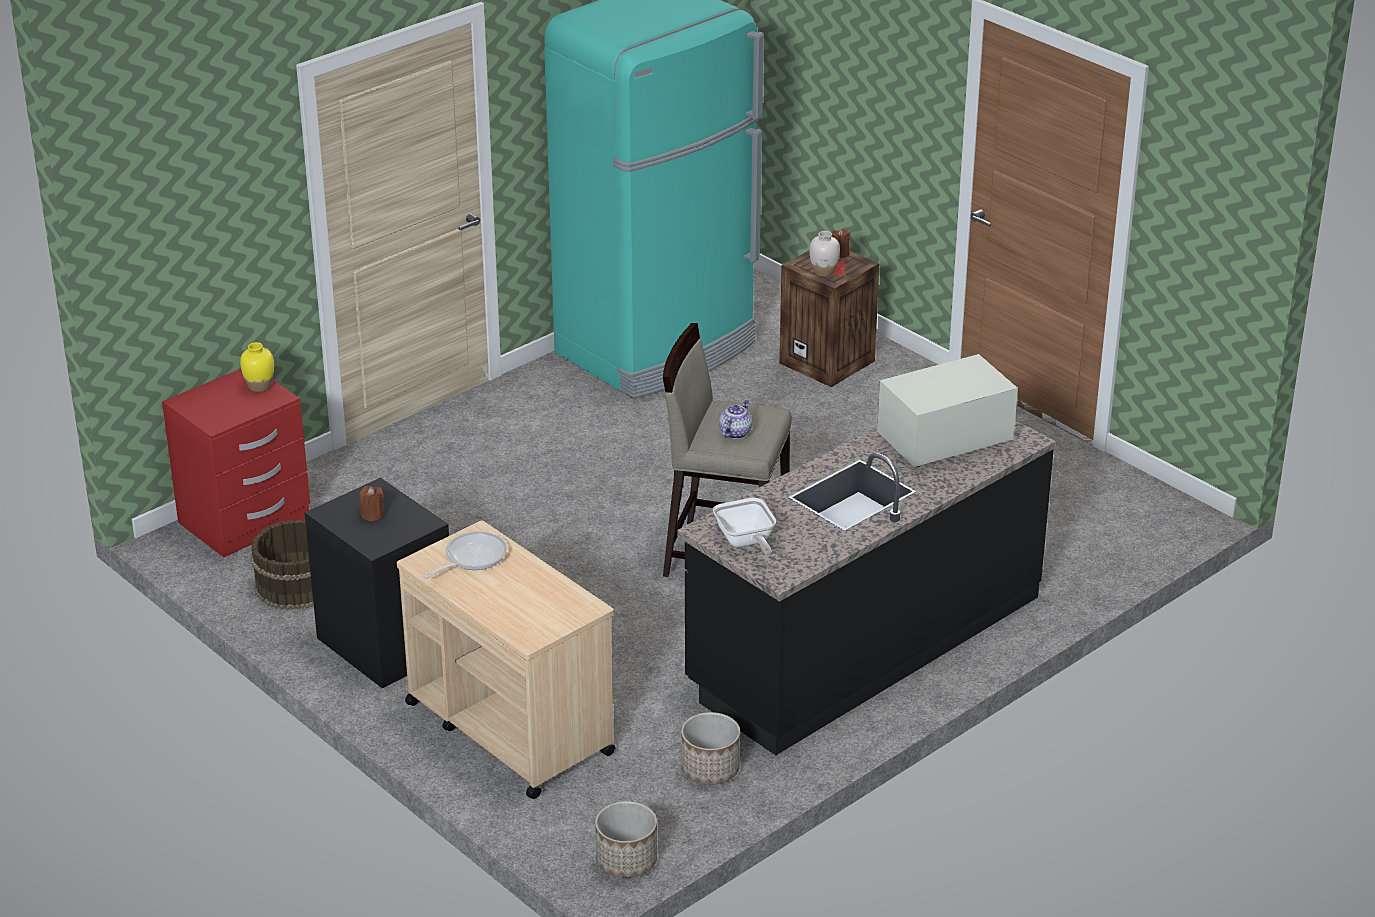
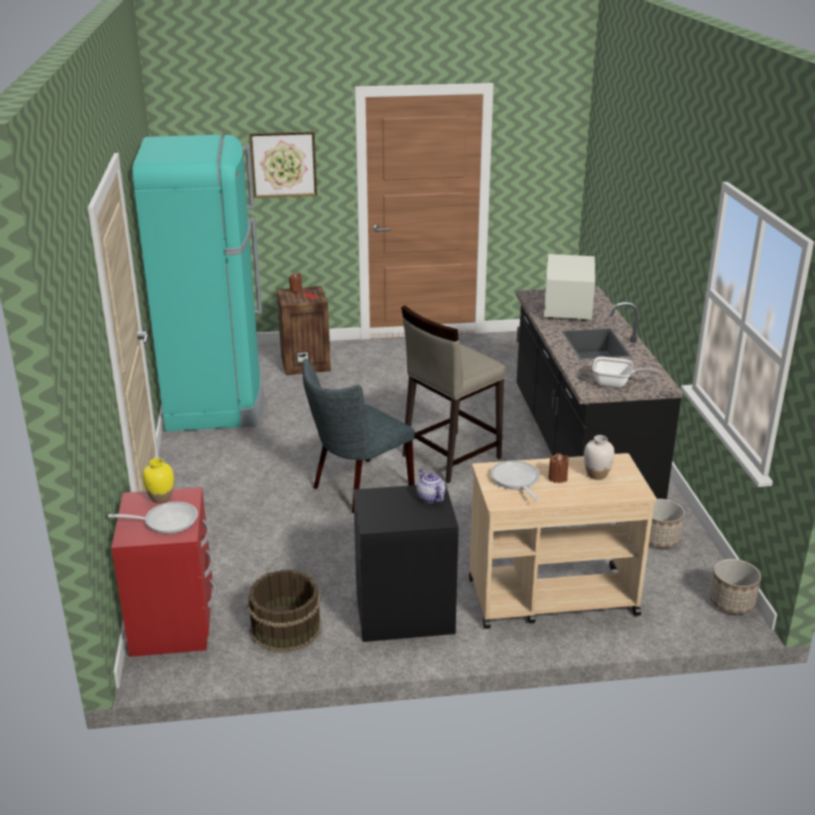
camera: 55 degrees left, 5 degrees down
(225, 407) = (166, 521): none -> frying pan
(372, 514) = (399, 507): brown candle -> brown candle (557, 478)
(583, 521) = (357, 488): none -> grey chair
(735, 432) = (466, 360): teapot -> teapot (430, 497)
(824, 272) = (307, 299): white vase -> white vase (596, 475)
(882, 70) = (283, 164): none -> picture

